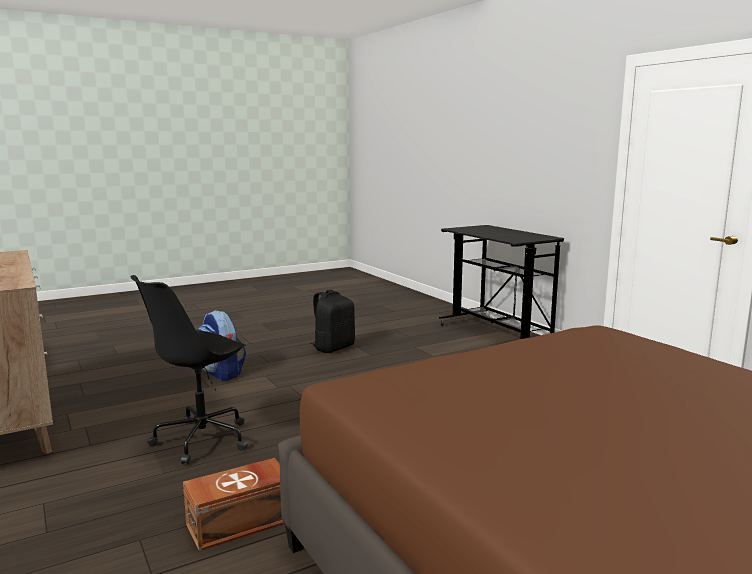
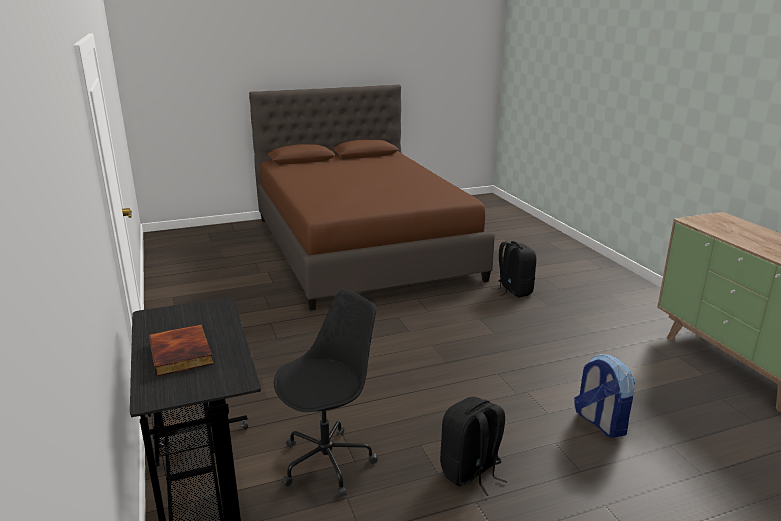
camera: 170 degrees left, 10 degrees up
(199, 441) = (566, 337): black office chair -> black office chair (329, 461)
(242, 523) = (513, 290): brown storage box -> black backpack
(497, 231) = (182, 353): none -> book

